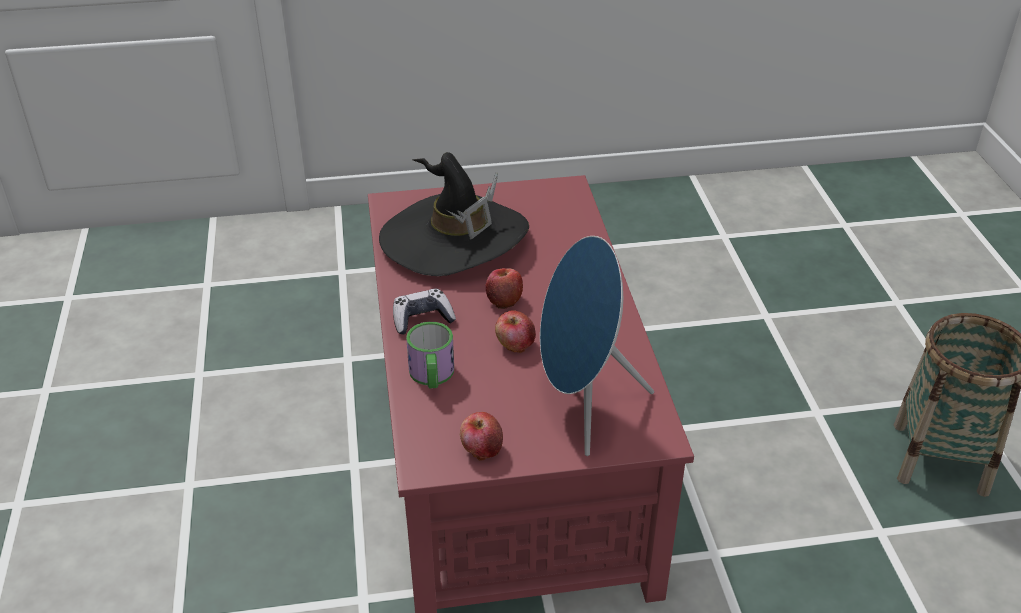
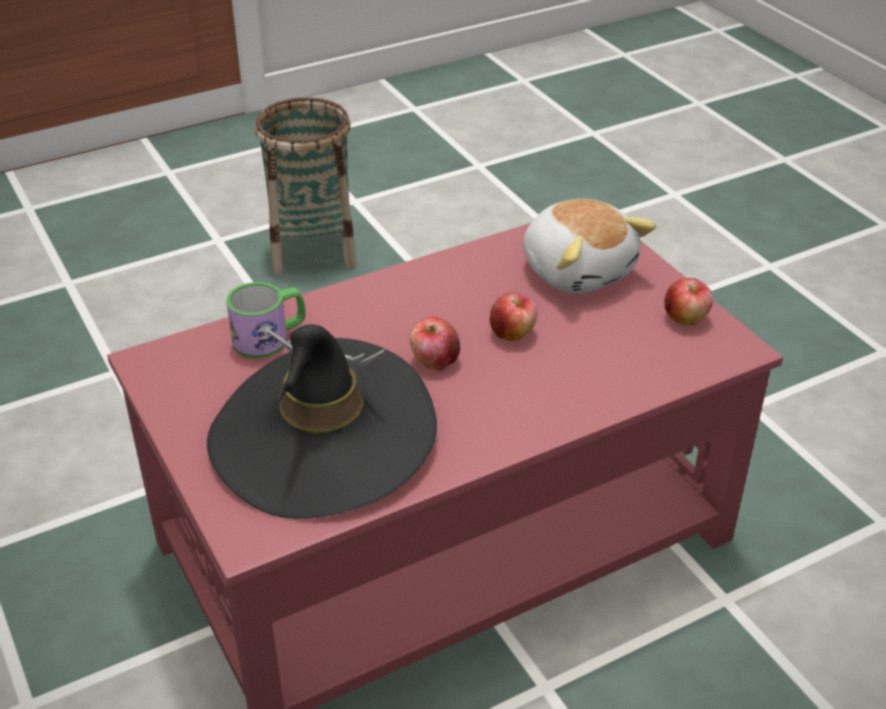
camera: 110 degrees left, 0 degrees up
(422, 319) = (512, 417): game controller -> none
(432, 376) = (607, 380): mug -> mug (270, 338)
(582, 406) = (578, 270): blue speaker -> plush toy

